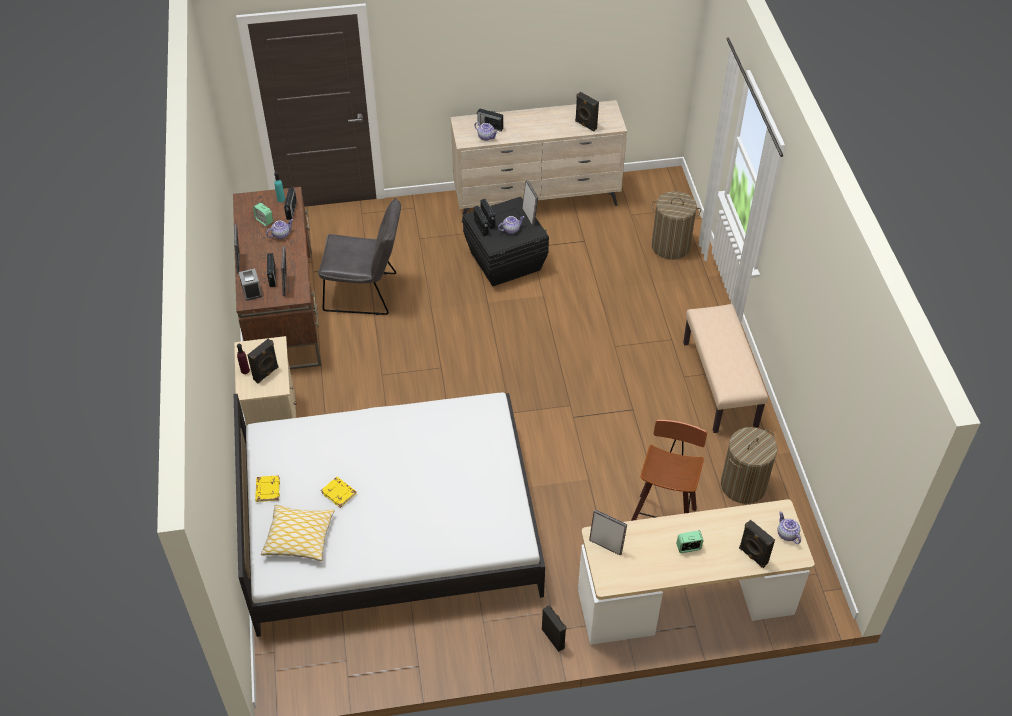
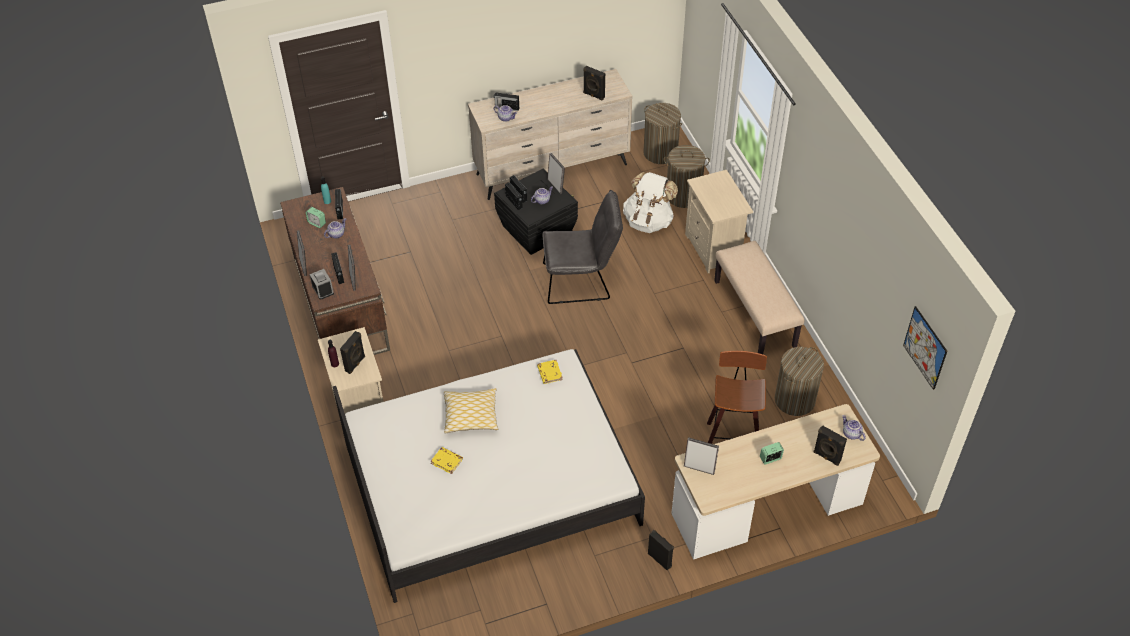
camera: 10 degrees left, 0 degrees up
(267, 490) = (380, 469): yellow book -> yellow book (549, 373)
(299, 537) = (421, 506): pillow -> pillow (471, 415)
(366, 292) = (415, 277): grey chair -> grey chair (582, 281)
(627, 268) = (648, 221): none -> white backpack
(656, 198) = (660, 153): none -> laundry basket
(691, 307) = (714, 249): none -> beige nightstand
(881, 450) = (925, 348): none -> picture

